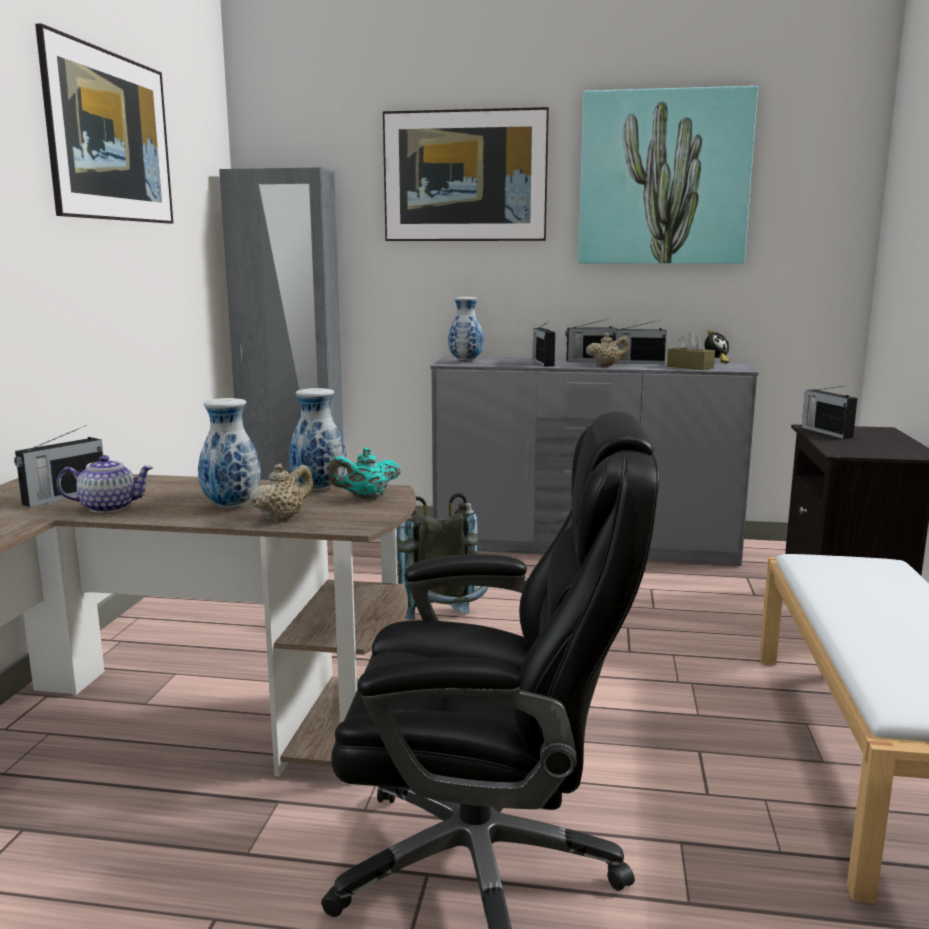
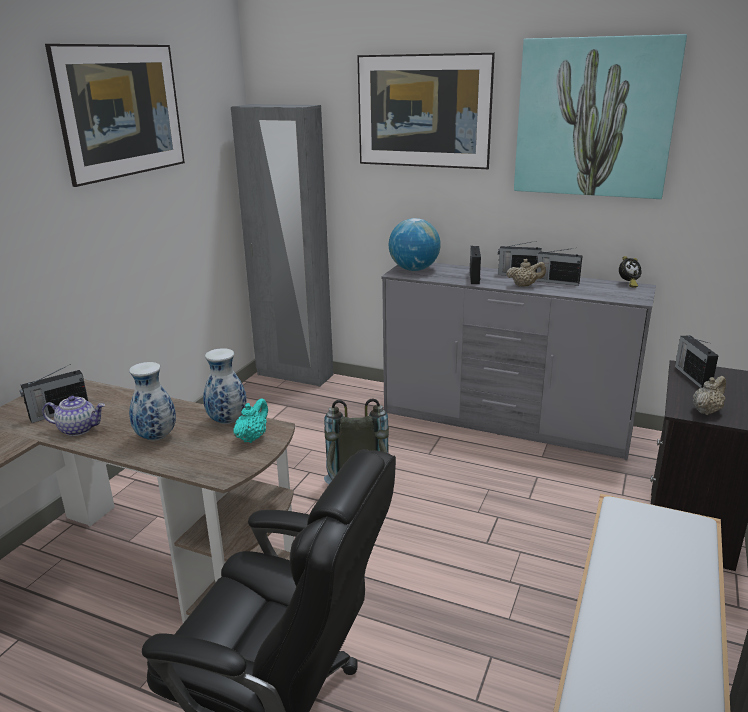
camera: 15 degrees right, 10 degrees up
(283, 518) = (180, 457): beige teapot -> beige teapot (706, 411)
(366, 498) = (252, 437): turquoise teapot -> turquoise teapot turned 120 degrees clockwise
(465, 361) = (414, 269): vase -> globe
(690, 367) = (596, 293): brown tissue box -> none

